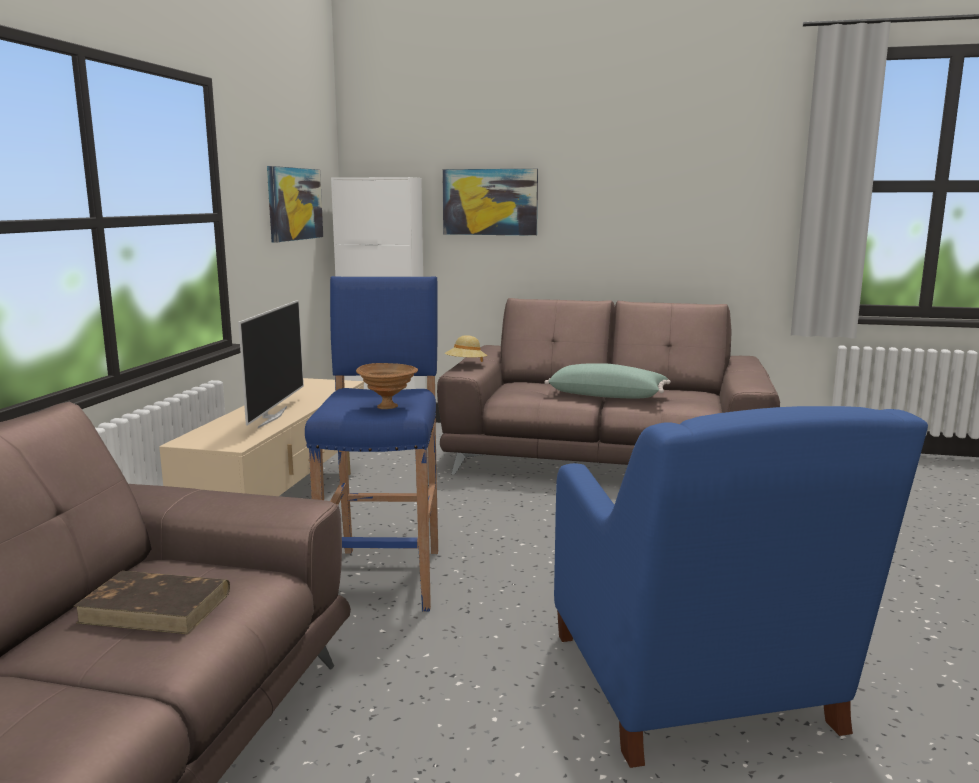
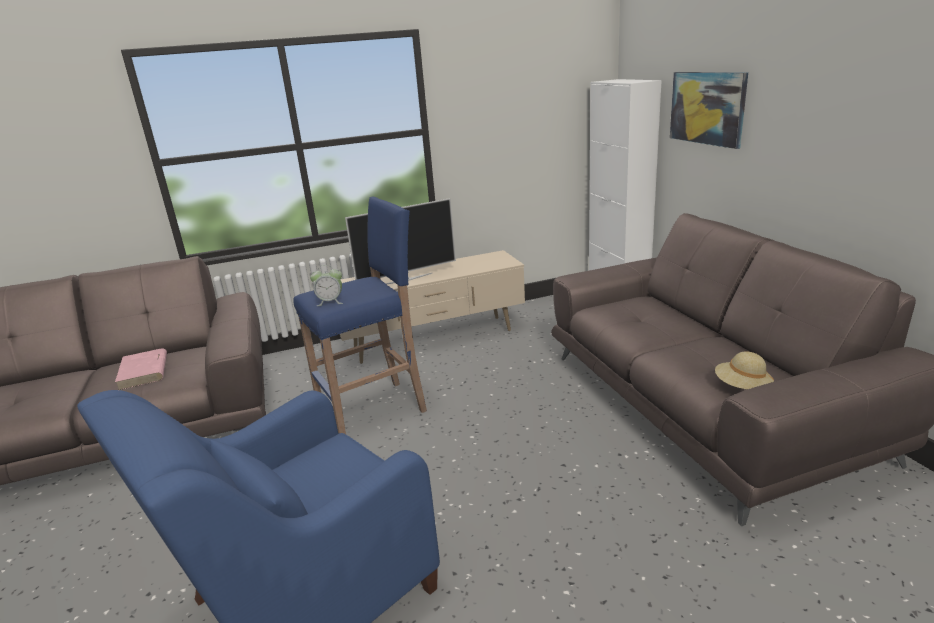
camera: 60 degrees right, 10 degrees up
(157, 607) = (144, 372): brown book -> pink book
(294, 204) = (533, 110): picture -> none
(388, 406) = (330, 302): brown bowl -> alarm clock
(466, 365) = (598, 271): beige hat -> beige hat (742, 387)
(607, 395) = (673, 343): green pillow -> none

